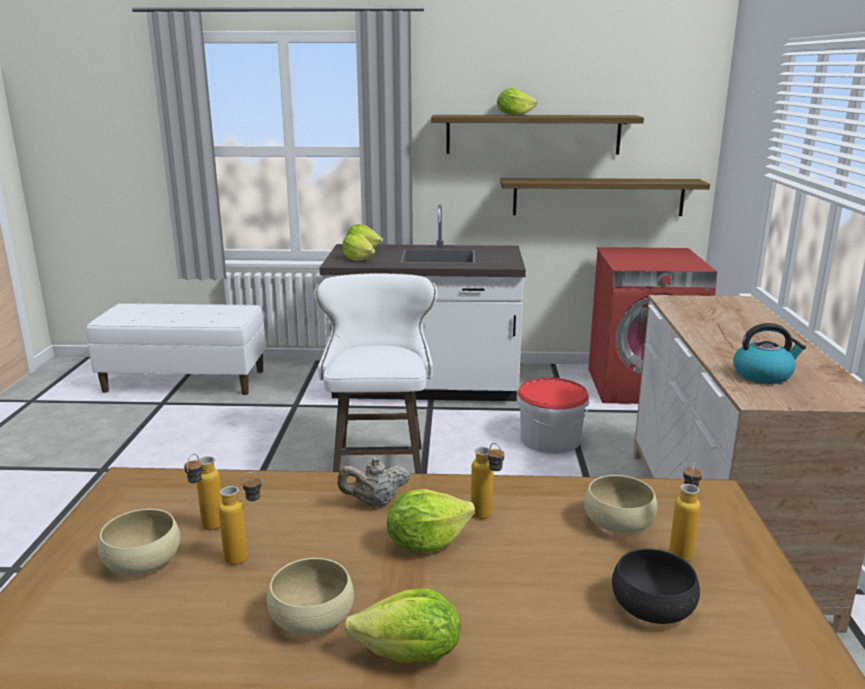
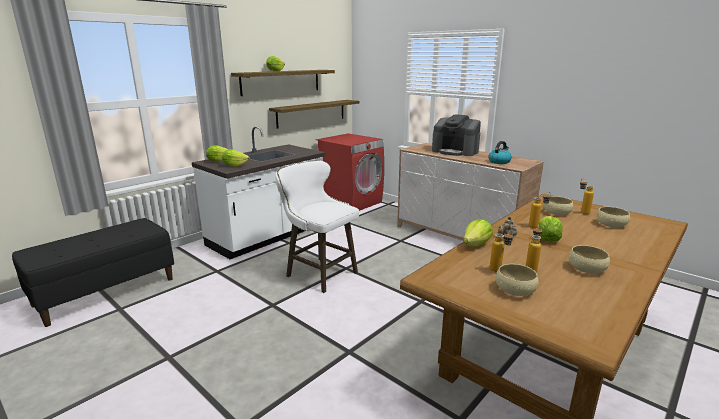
camera: 50 degrees left, 0 degrees up
(186, 381) = (106, 291): white bench -> black bench
(410, 655) = (621, 260): lettuce -> lettuce (476, 245)
(550, 439) = (360, 233): bucket -> none
(652, 606) = (611, 224): black bowl -> beige bowl
(745, 328) = (455, 151): none -> coffee machine

